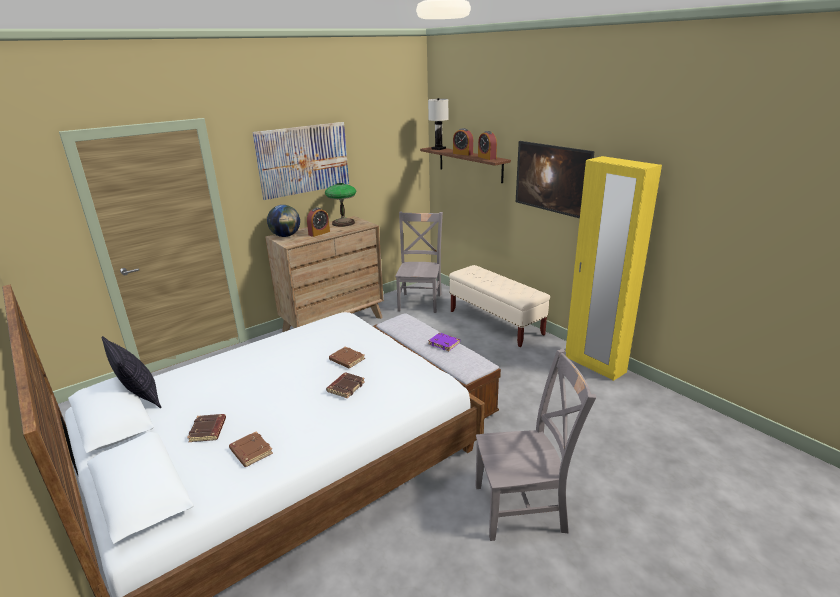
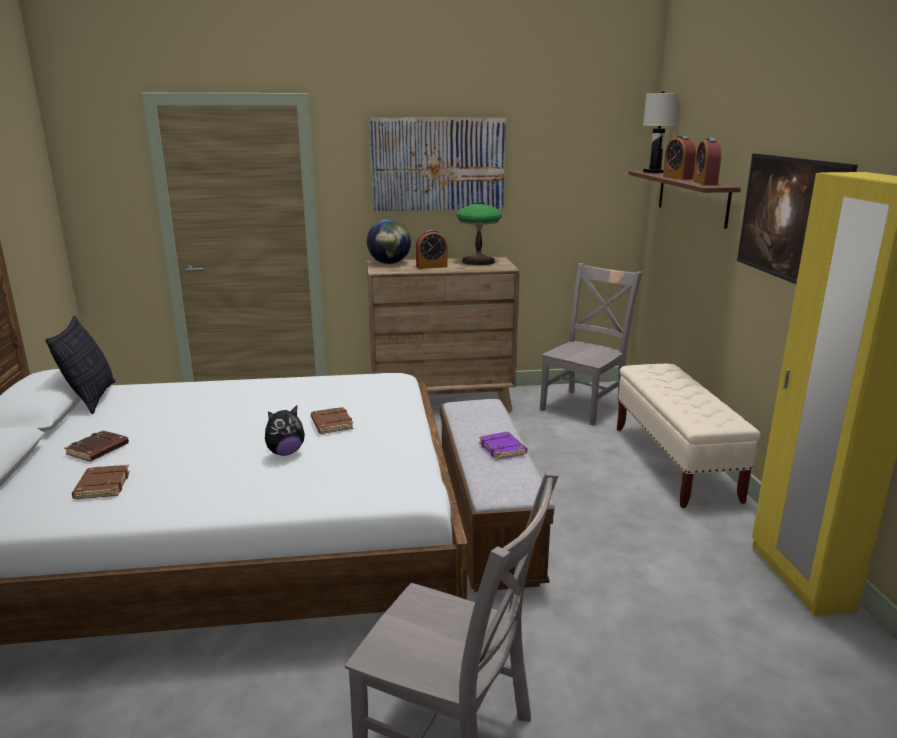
camera: 30 degrees right, 5 degrees down
(345, 387) = (285, 452): brown book -> plush toy

